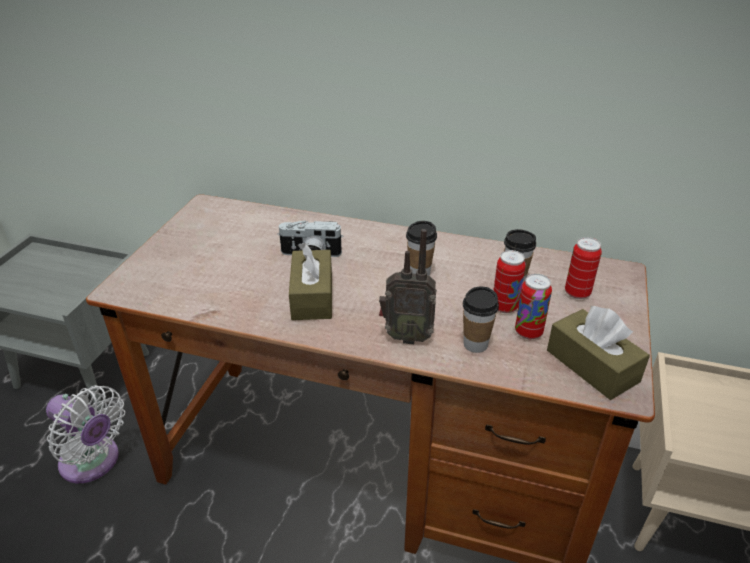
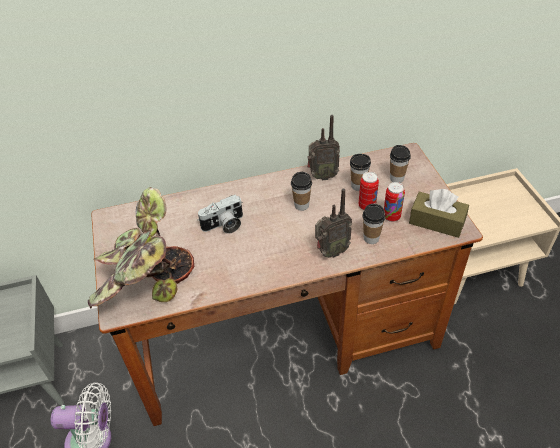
camera: 30 degrees left, 10 degrees up
(171, 274) = (143, 282): none -> potted plant
(312, 296) = (253, 253): brown tissue box -> none
(476, 253) = (322, 176): none -> radio
(577, 293) = (396, 178): can -> cup

